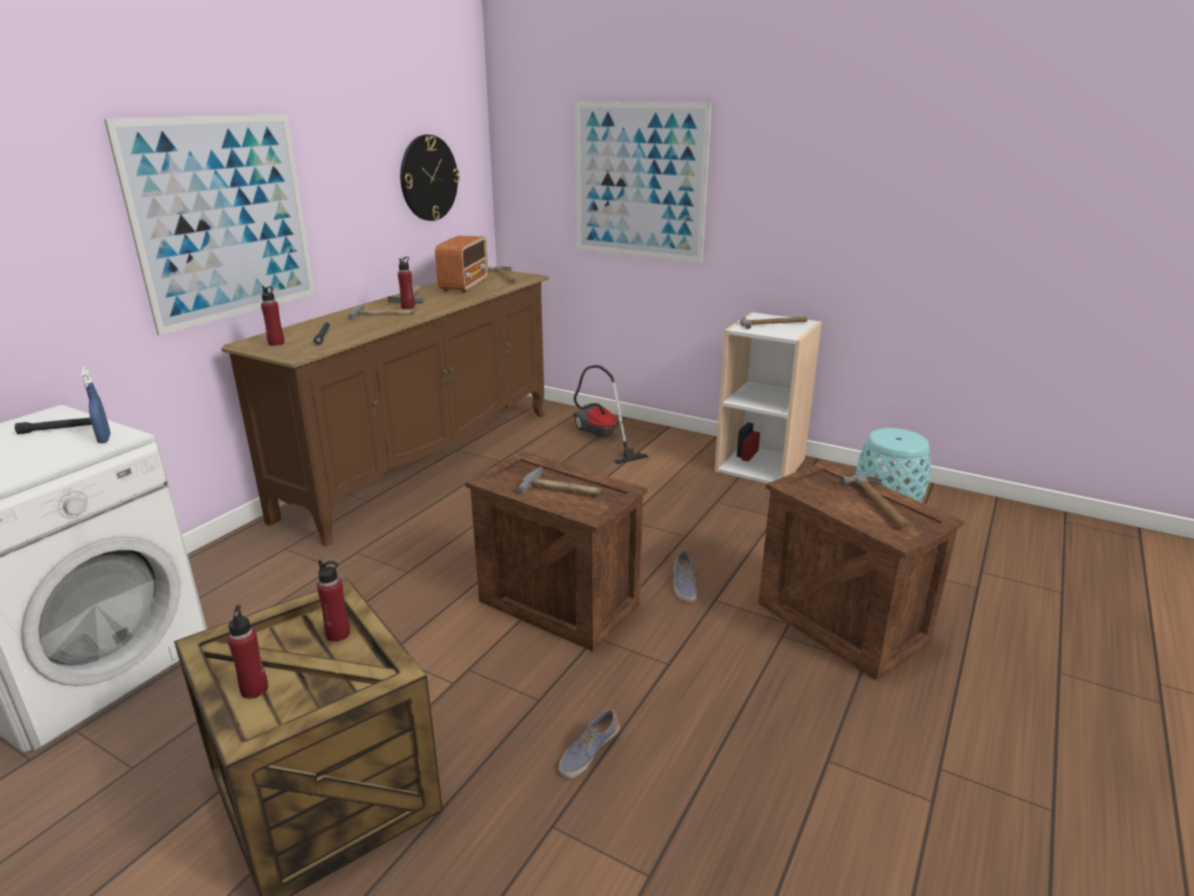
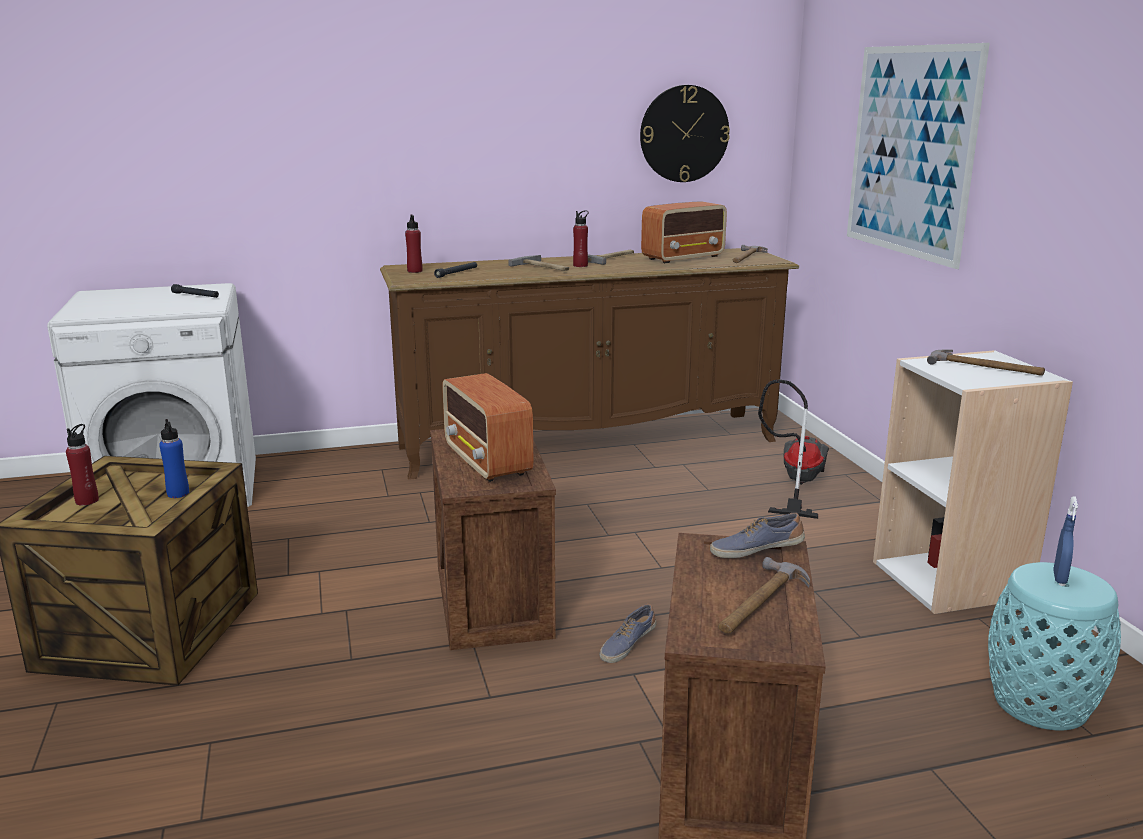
camera: 45 degrees right, 5 degrees down
(104, 439) = (198, 306): blue spray bottle -> blue spray bottle (1059, 577)
(224, 219) = (413, 151): picture -> none
(338, 634) = (178, 494): red bottle -> blue bottle
(563, 488) = (487, 461): hammer -> radio
(588, 752) = (315, 715): shoe -> shoe (756, 550)

